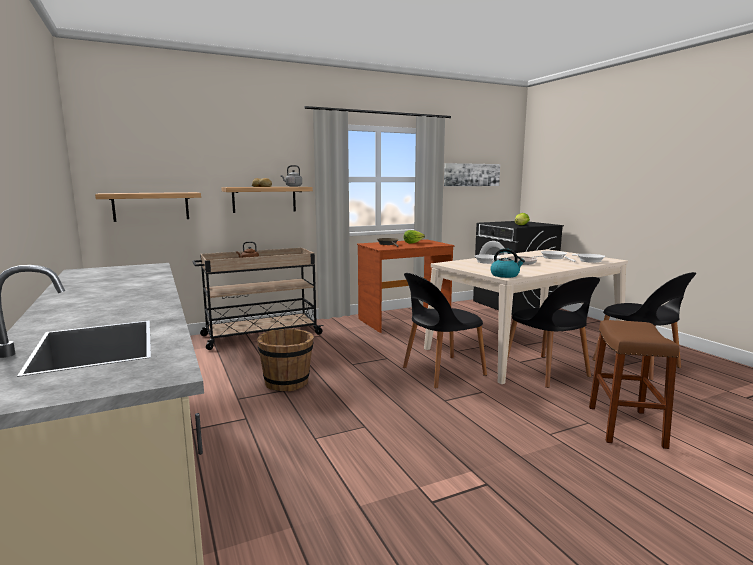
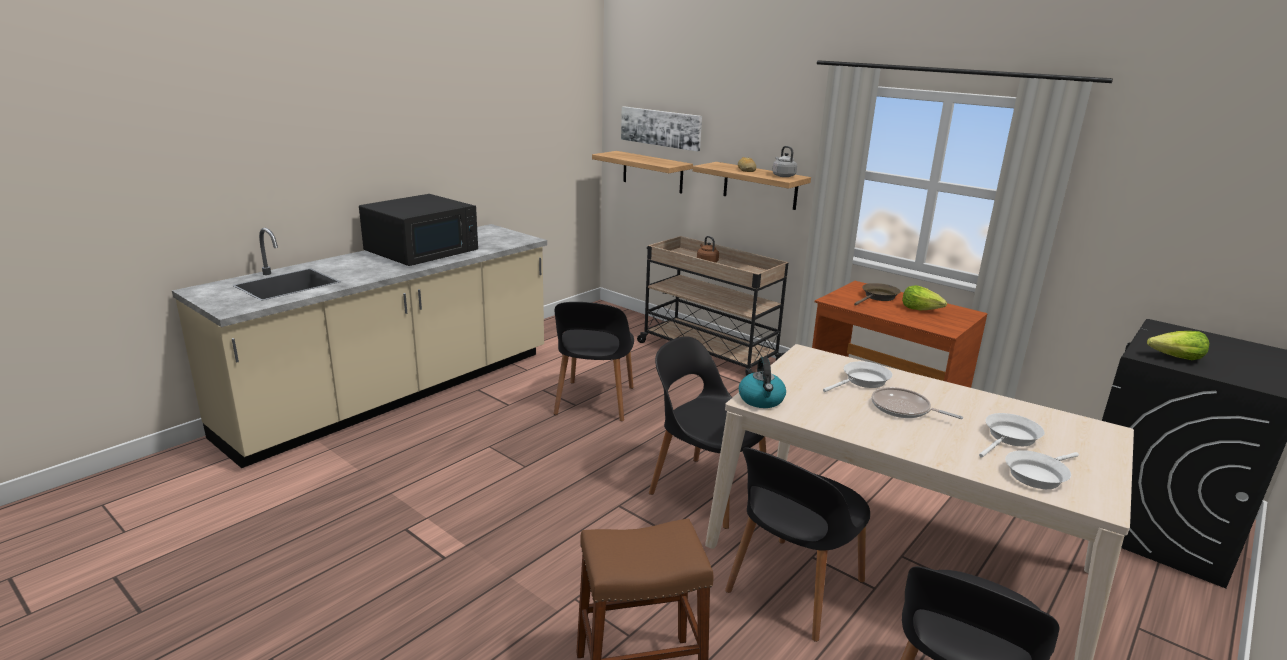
camera: 65 degrees right, 10 degrees up
(104, 290) = (422, 251): none -> black microwave
(287, 382) = (594, 402): brown bucket -> black chair
(471, 175) = (1171, 211): picture -> picture (661, 128)

